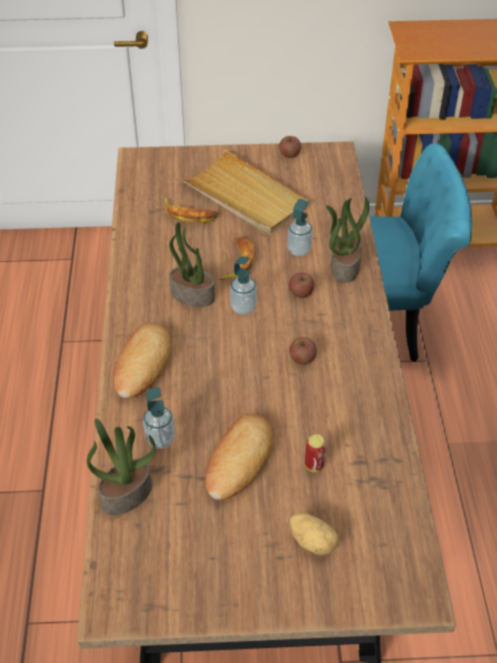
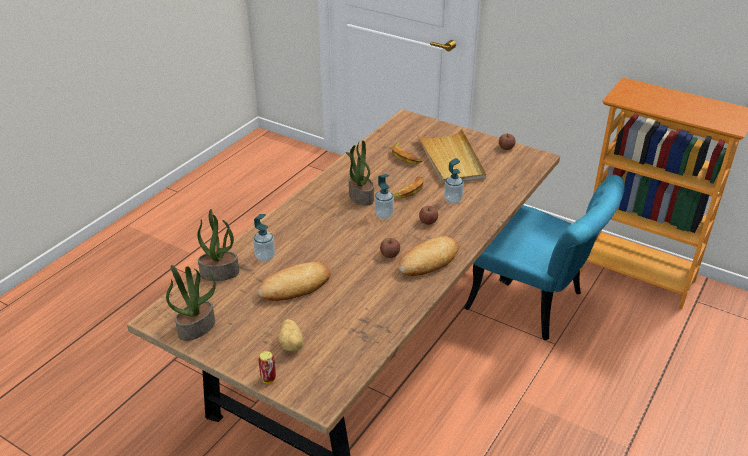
camera: 35 degrees right, 10 degrees down
(142, 364) = (295, 218): bread -> bread (429, 260)
(314, 465) = (335, 309): can -> can (268, 379)
(344, 266) = (472, 219): potted plant -> potted plant (196, 327)

